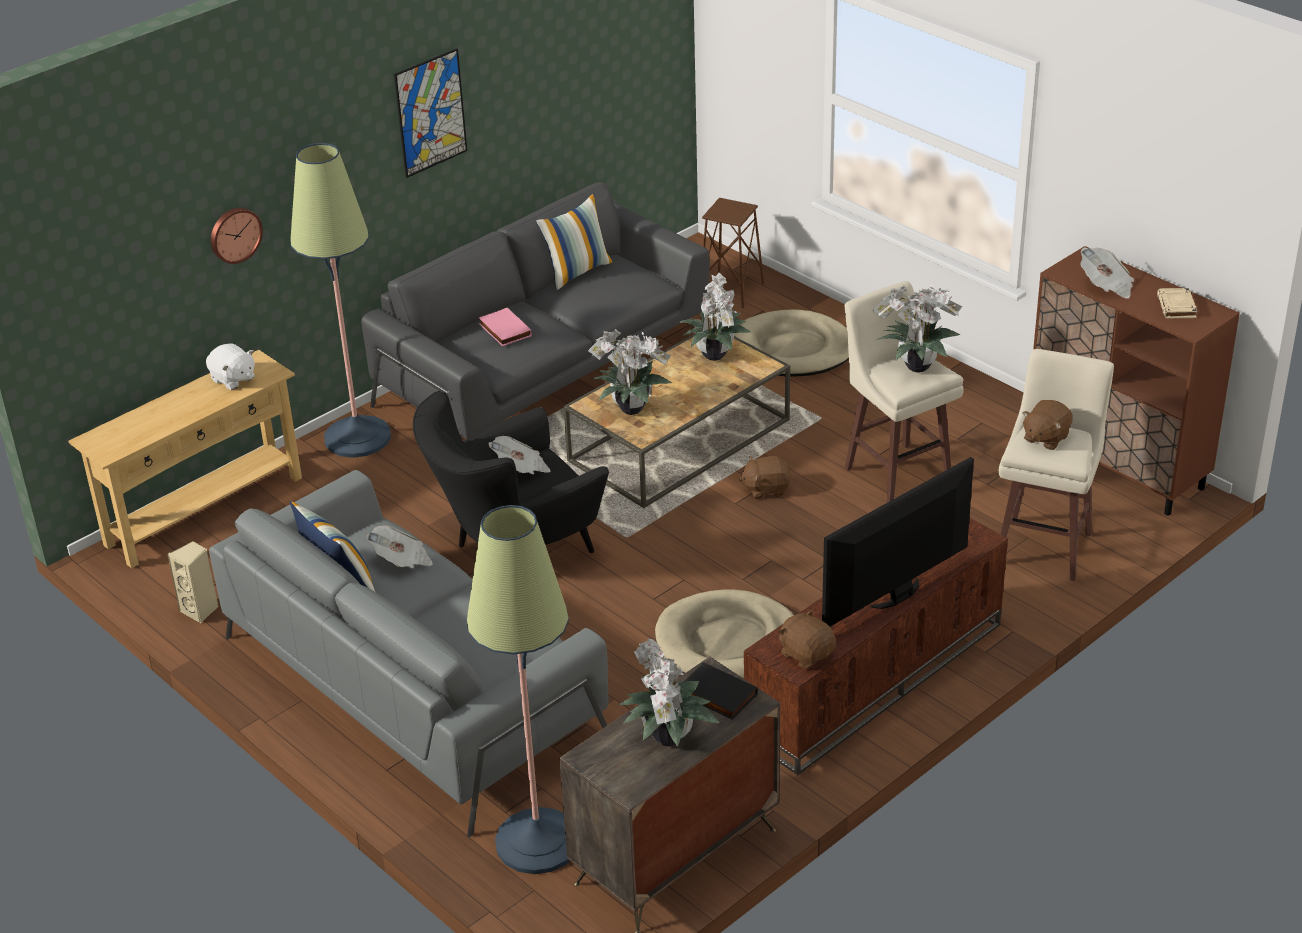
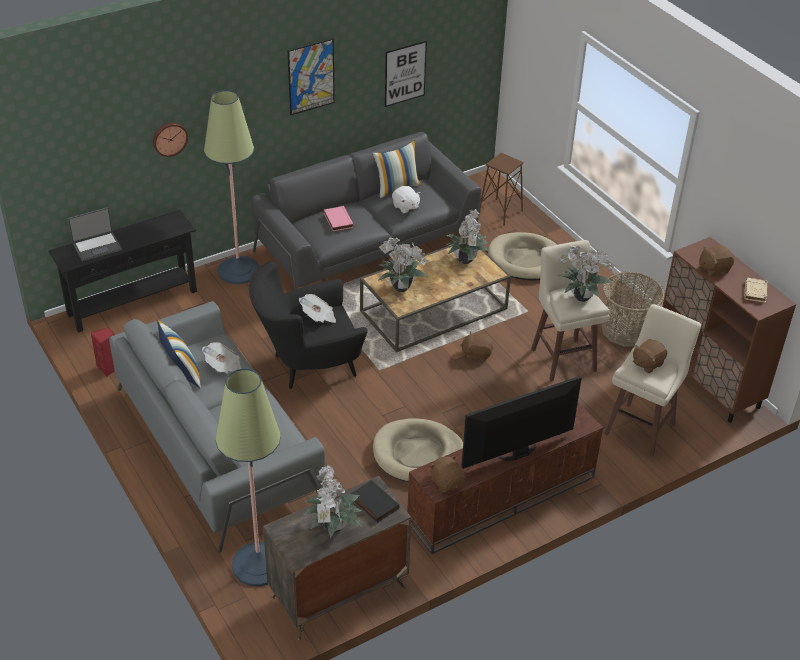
camera: 10 degrees right, 5 degrees up
(146, 422) = (97, 247): none -> laptop
(200, 610) = (109, 368): beige speaker -> red speaker
(204, 510) = (132, 302): beige console table -> black console table
(233, 379) = (158, 227): white plush toy -> white plush toy (405, 207)
(562, 94) = (405, 73): none -> picture
(974, 418) = (626, 330): none -> basket
(1106, 286) = (713, 268): newspaper -> brown plush toy

